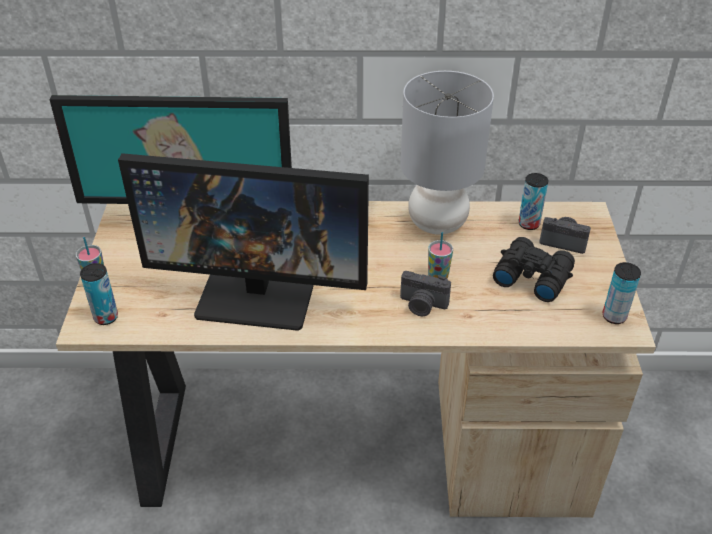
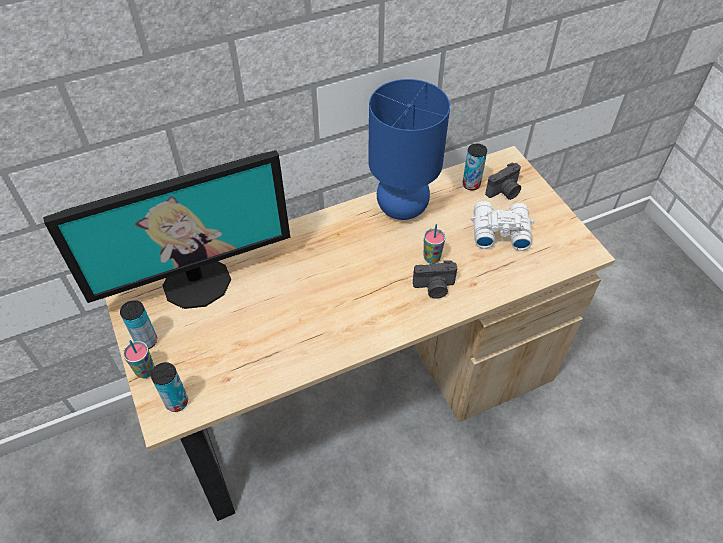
camera: 25 degrees left, 10 degrees up
(259, 292) = (297, 325): monitor -> none
(437, 223) = (402, 208): grey table lamp -> blue table lamp
(531, 276) = (499, 231): black binoculars -> white binoculars
(563, 241) = (504, 192): camera -> camera turned 150 degrees clockwise
(614, 316) = (575, 244): can -> can (146, 341)

